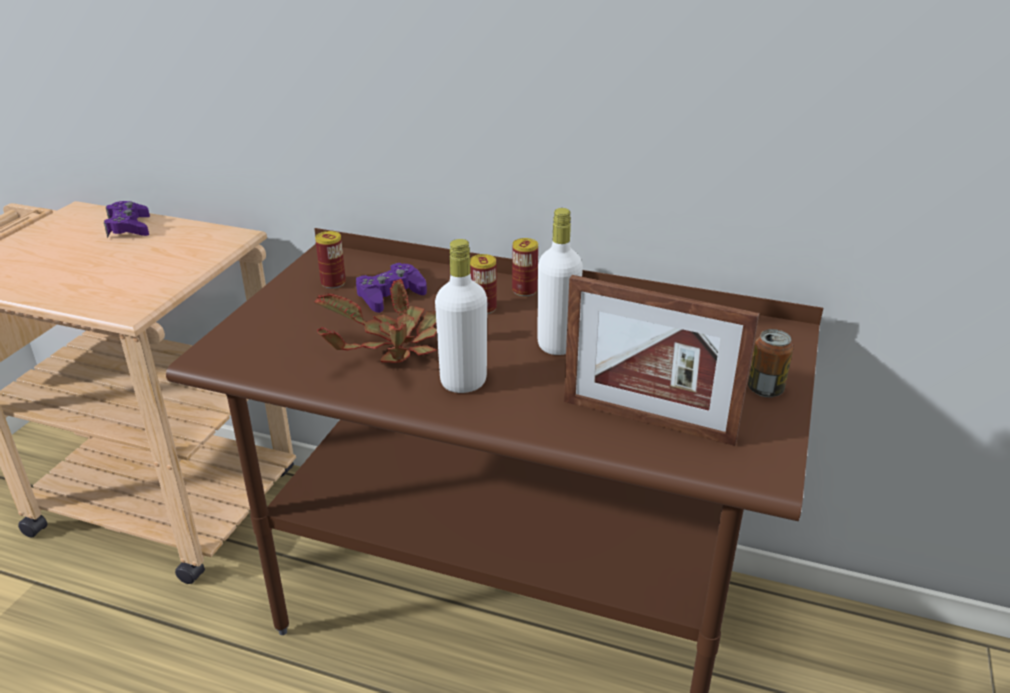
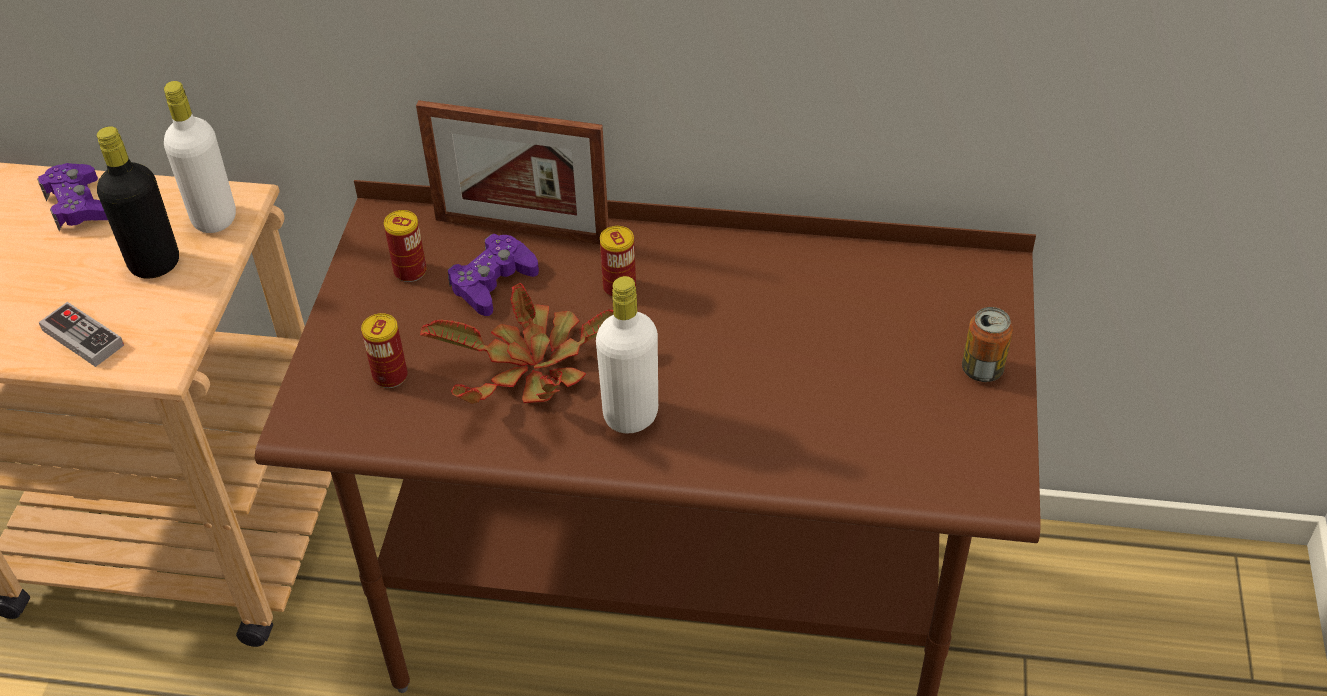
camera: 10 degrees left, 15 degrees up
(86, 291) = (83, 338): none -> game controller
(159, 260) = (155, 264): none -> black bottle
(524, 290) = (663, 248): can -> can (390, 376)
(557, 345) = (727, 336): white bottle -> white bottle (214, 218)
(647, 421) = (857, 439): picture frame -> picture frame (522, 230)

